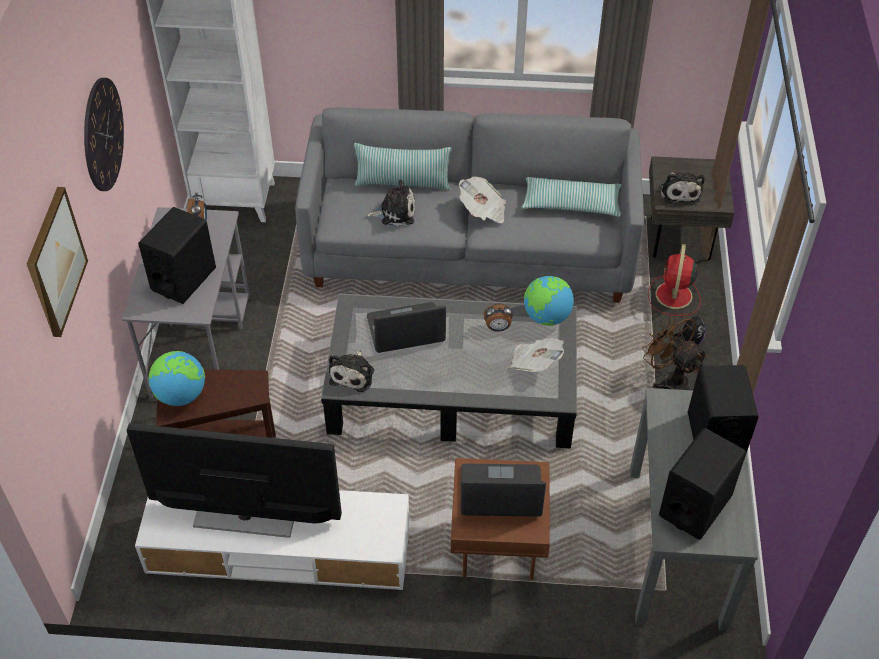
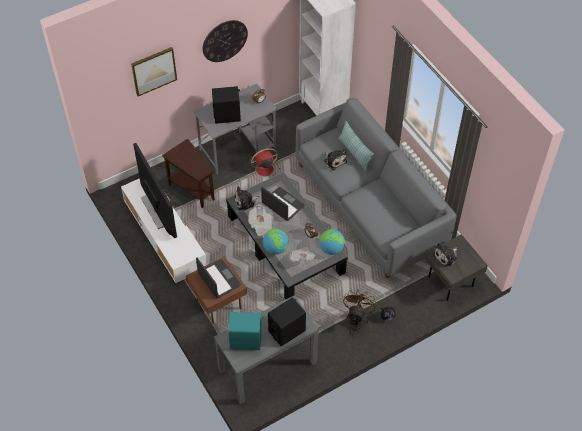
camera: 55 degrees right, 5 degrees up
(181, 395) = (181, 153): globe -> globe (275, 248)
(483, 210) = (363, 190): newspaper -> newspaper (261, 224)
(571, 204) = (396, 219): pillow -> none
(673, 296) = (409, 297): red fan -> red fan (263, 170)
(695, 505) = (246, 340): black speaker -> turquoise speaker

